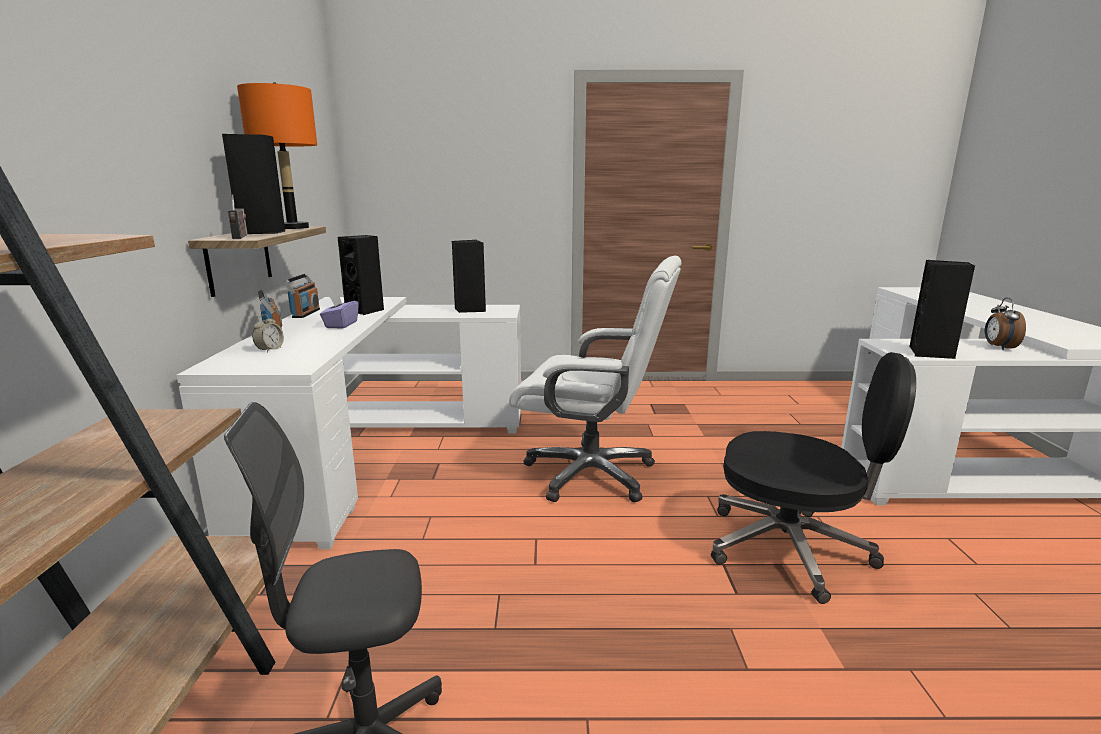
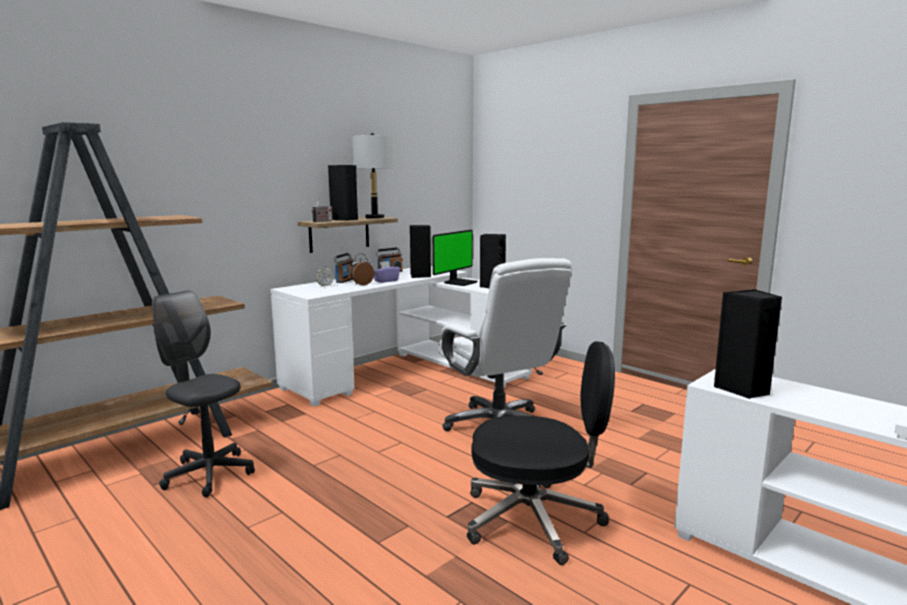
camera: 45 degrees right, 5 degrees down
(292, 228) = (374, 218): orange table lamp -> grey table lamp
(418, 311) = (459, 282): none -> monitor
(791, 549) = (535, 519): black office chair -> black office chair turned 60 degrees counterclockwise
(998, 347) = (856, 408): alarm clock -> alarm clock (361, 284)

